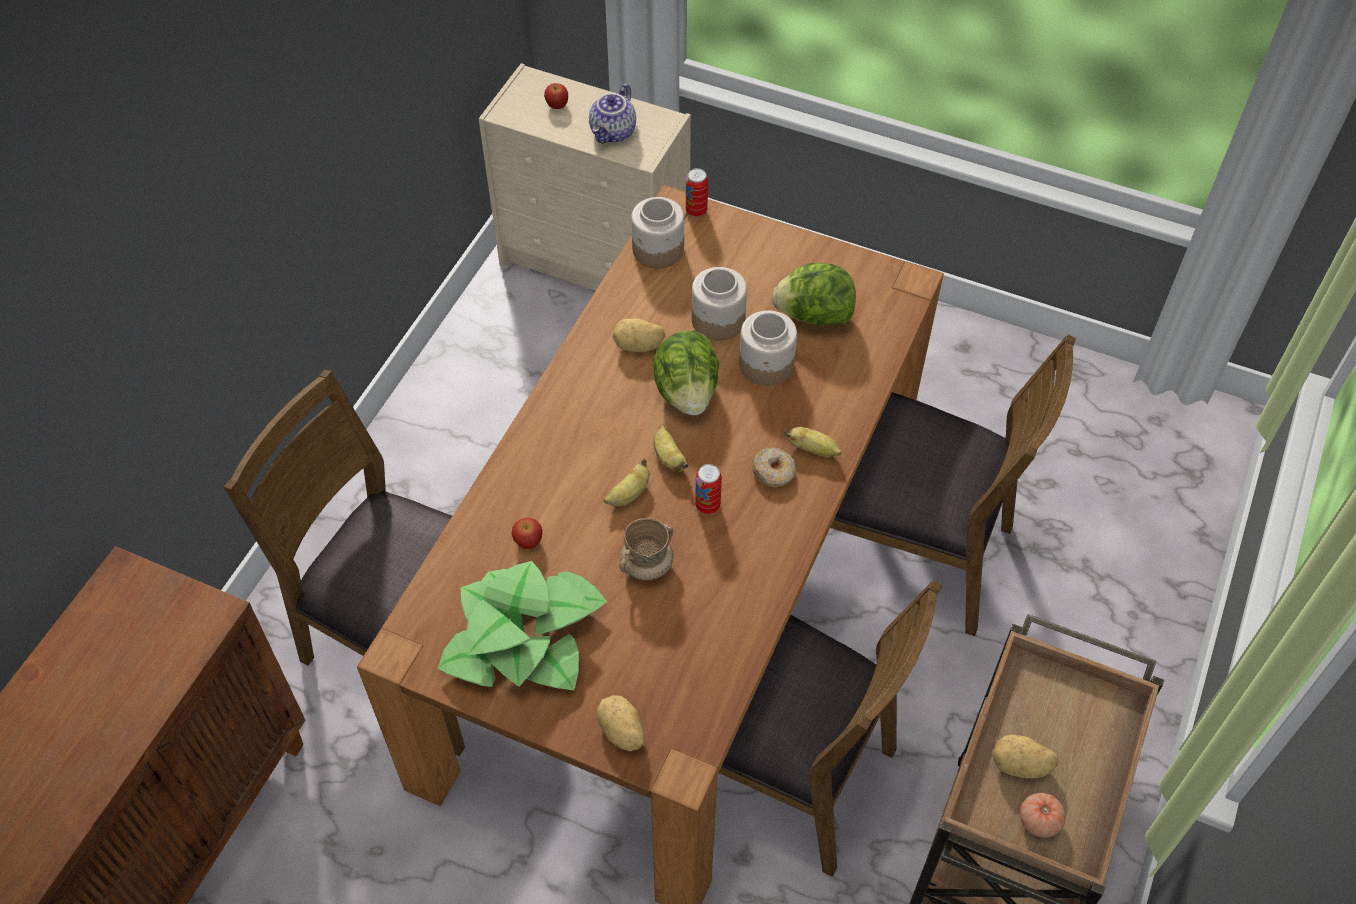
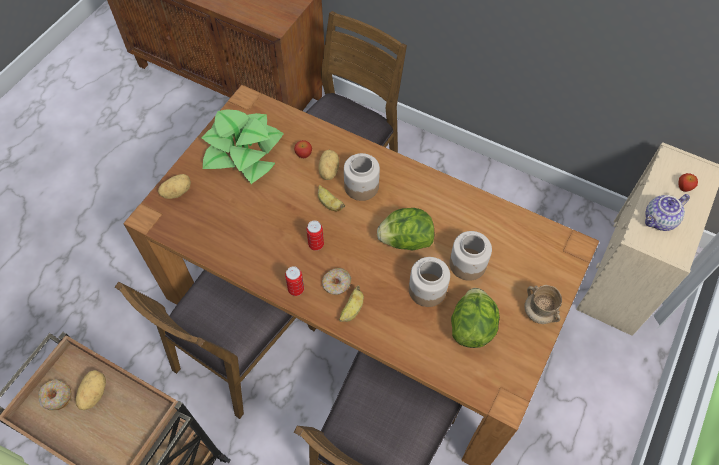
camera: 95 degrees right, 5 degrees up
(614, 133) = (659, 221): teapot -> teapot turned 60 degrees counterclockwise
(638, 346) = (445, 216): potato -> potato (328, 171)
(647, 566) = (278, 210): beige mug -> beige mug (538, 312)
(658, 250) = (532, 233): jar -> jar (361, 186)
(668, 458) = (354, 226): banana -> none
(696, 211) = (573, 259): can -> can (296, 289)
(1039, 821) = (56, 397): tomato -> donut

